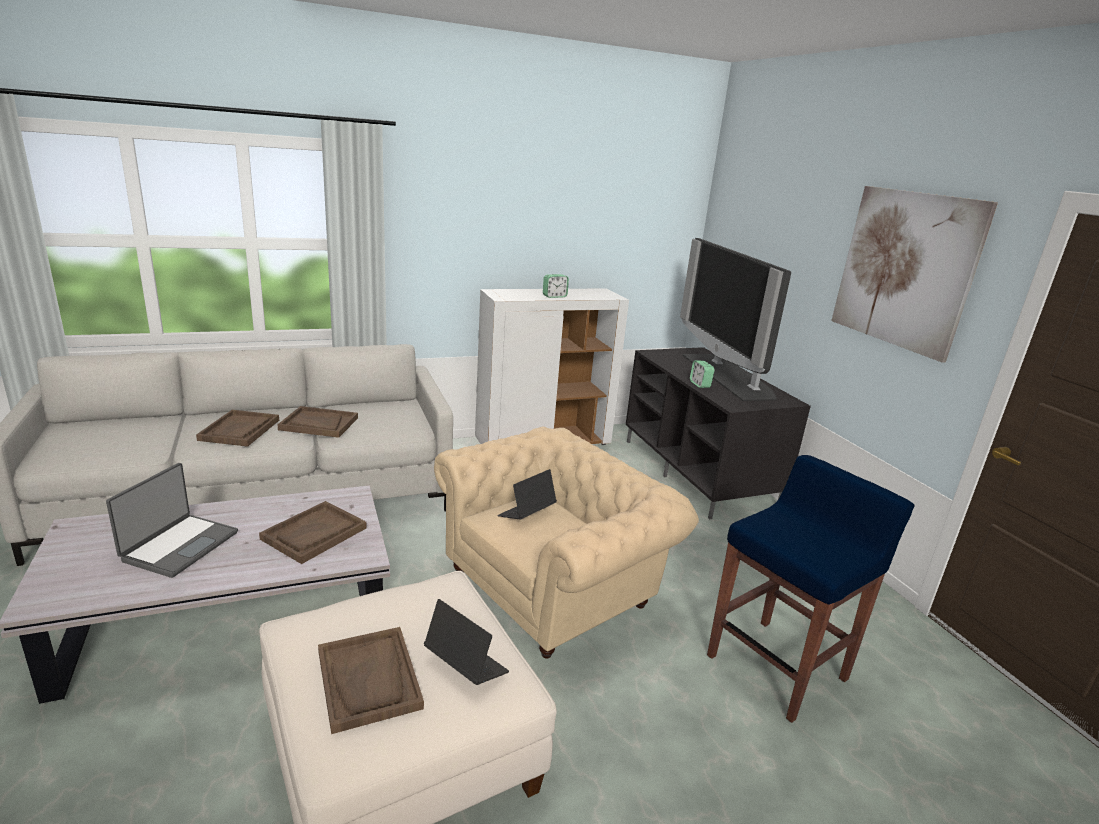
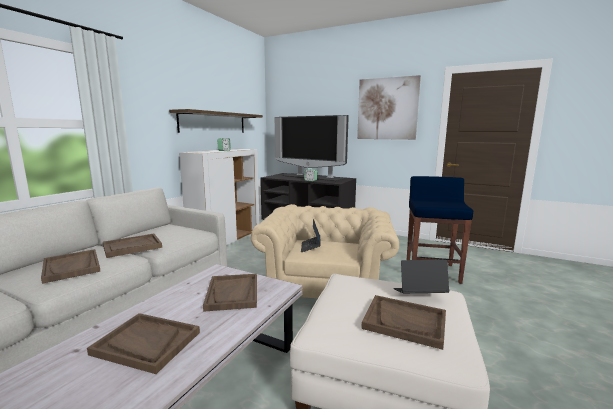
camera: 40 degrees left, 10 degrees down
(179, 546) = (146, 343): laptop -> brown tray
(562, 241) = (213, 122): none -> shelf

